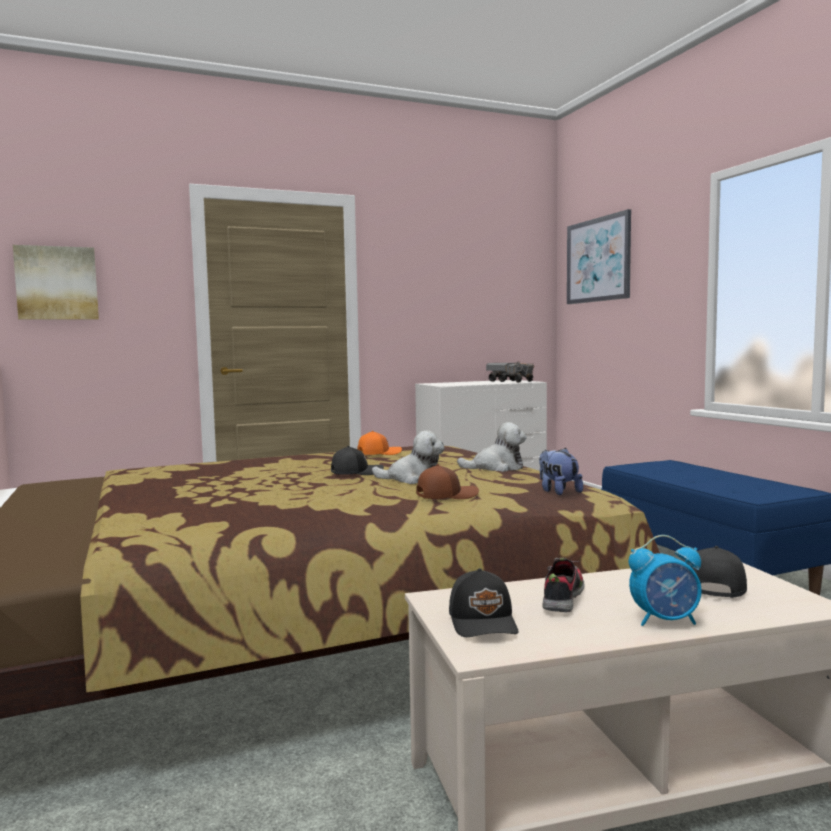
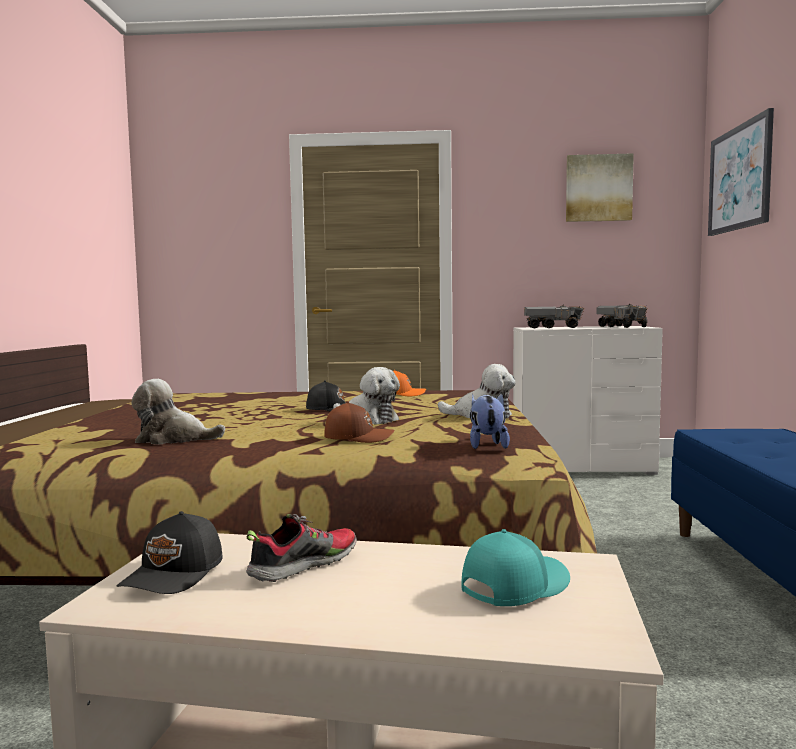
camera: 25 degrees right, 0 degrees up
(57, 283) = (179, 232): picture -> picture (598, 188)
(278, 515) = (173, 439): none -> plush toy
(455, 383) = (552, 327): none -> toy truck
(665, 621) = (358, 617): alarm clock -> none
(713, 586) = (513, 586): black cap -> turquoise cap

